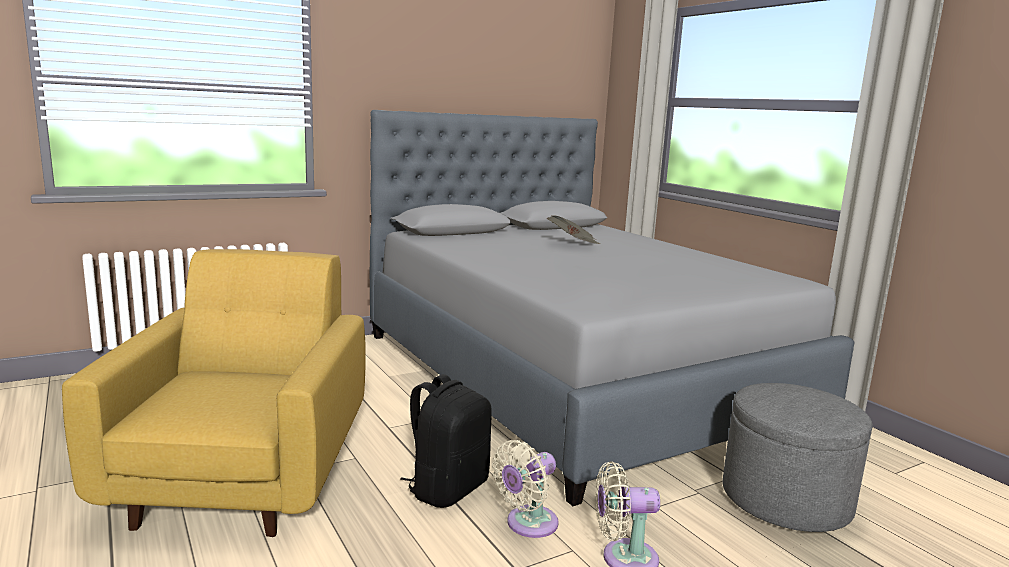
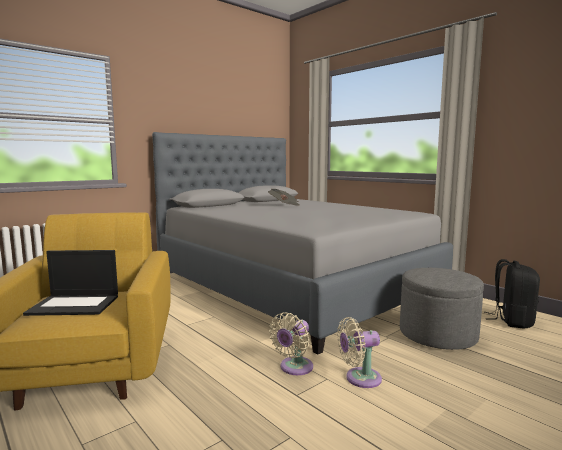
camera: 10 degrees left, 5 degrees down
(218, 393) = (75, 305): none -> laptop
(447, 488) = (236, 354): black backpack -> black backpack (512, 321)

